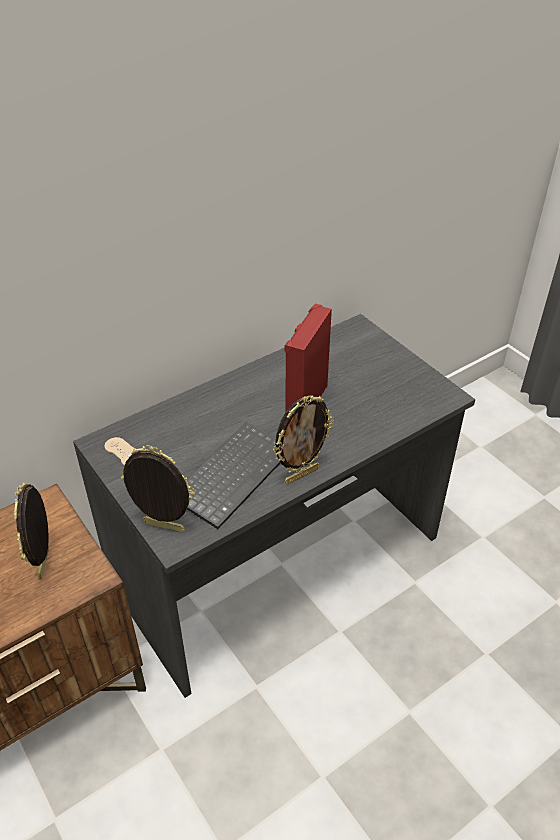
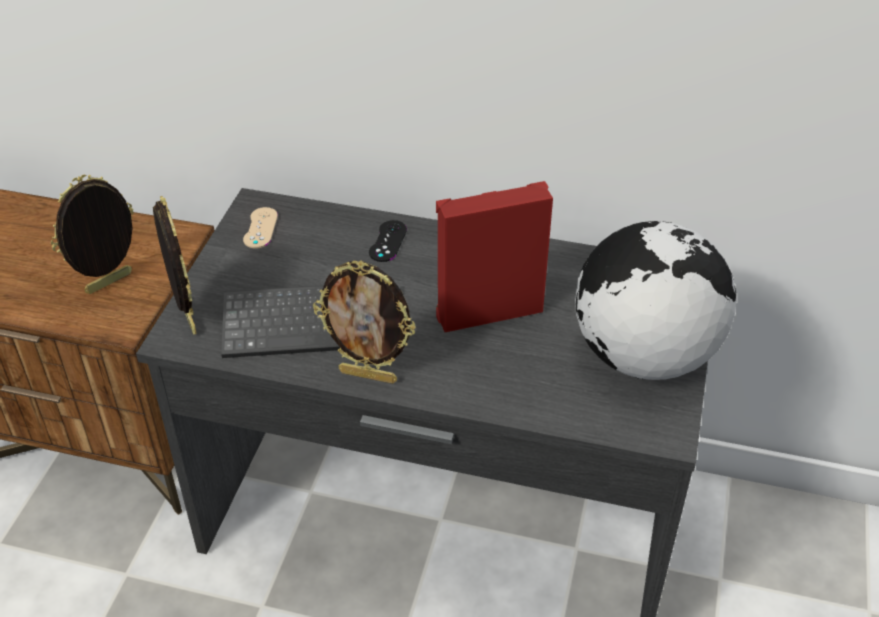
camera: 50 degrees right, 0 degrees up
(203, 408) = (388, 241): none -> black game controller
(393, 372) = (643, 356): none -> globe

